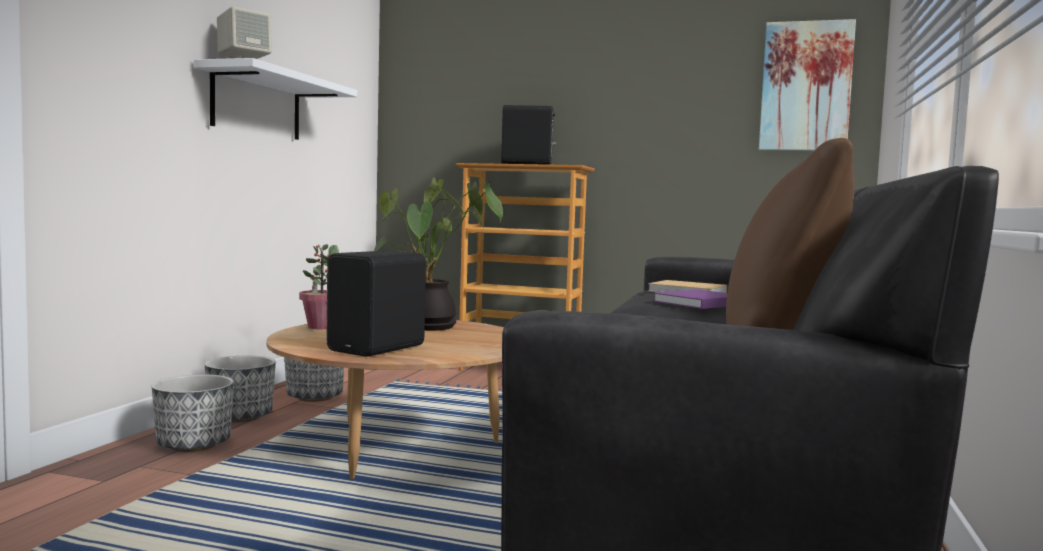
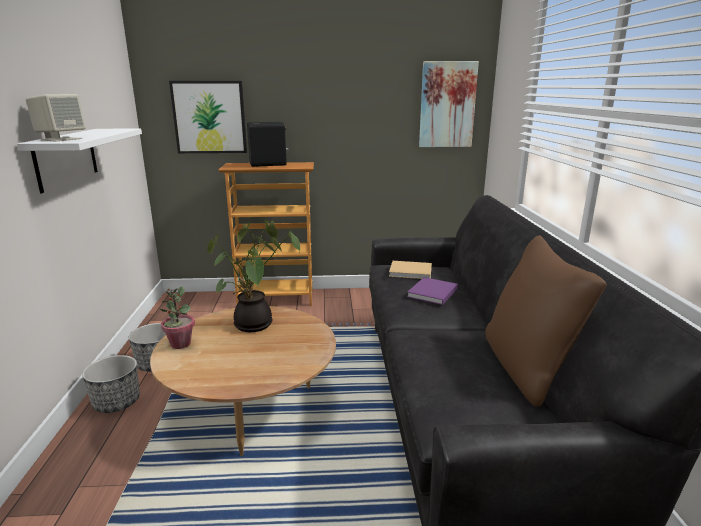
camera: 20 degrees left, 15 degrees up
(193, 444) = (103, 447): planter -> none
(379, 348) = (248, 372): black speaker -> none
(463, 106) = (209, 117): none -> picture

